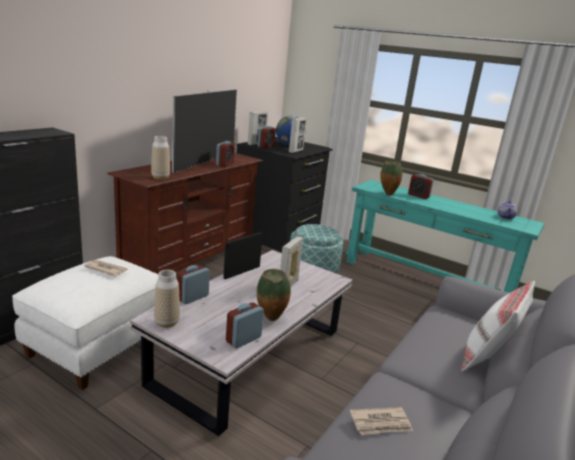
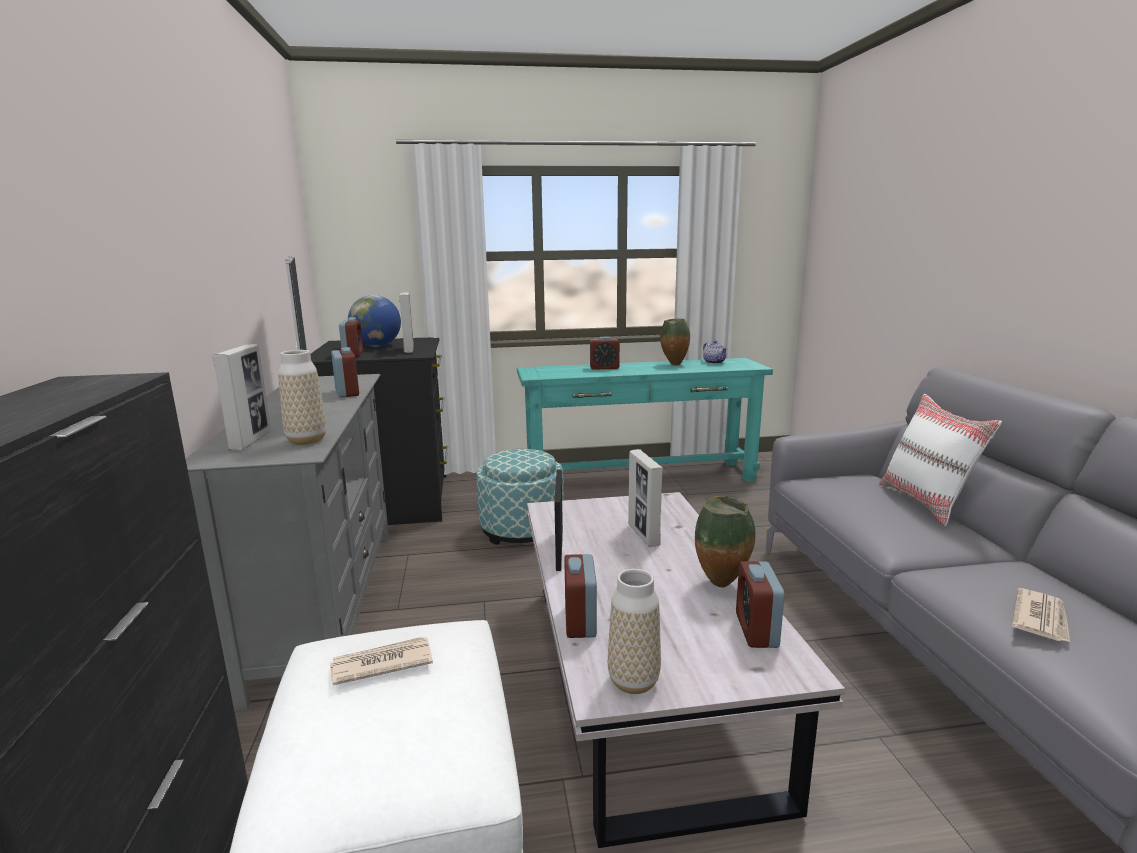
camera: 40 degrees left, 5 degrees down
(190, 263) = (327, 604): brown tv stand -> grey tv stand
(256, 144) = (330, 355): picture frame -> picture frame (251, 441)
(387, 194) = (575, 375): vase -> vase (674, 365)

